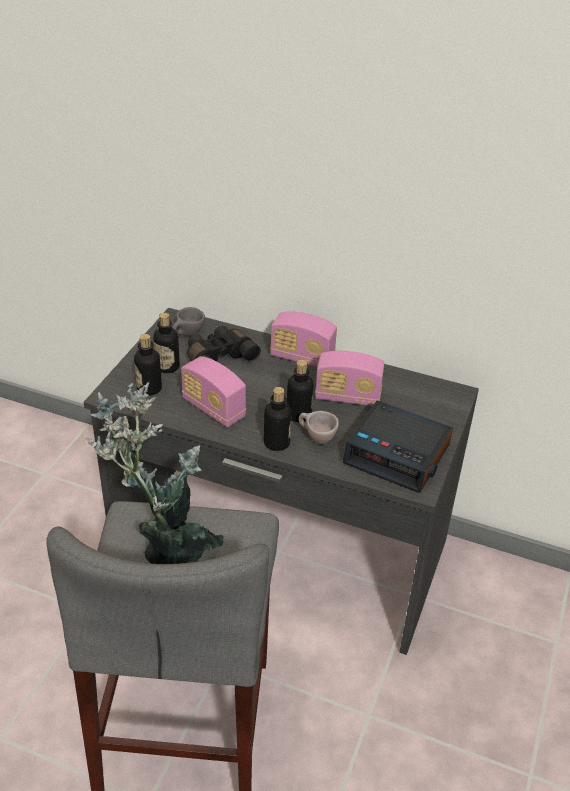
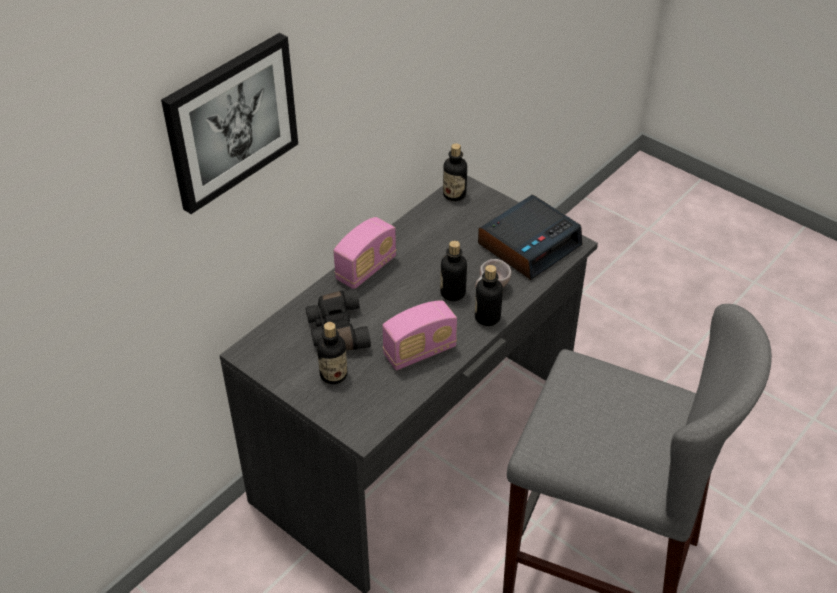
camera: 70 degrees left, 5 degrees up
(149, 388) = (365, 396): bottle -> bottle (454, 194)
(169, 554) = (604, 426): potted plant -> none
(188, 335) = (284, 347): grey cup -> none
(217, 123) = (230, 121): none -> picture
(347, 397) = (440, 254): radio -> none

